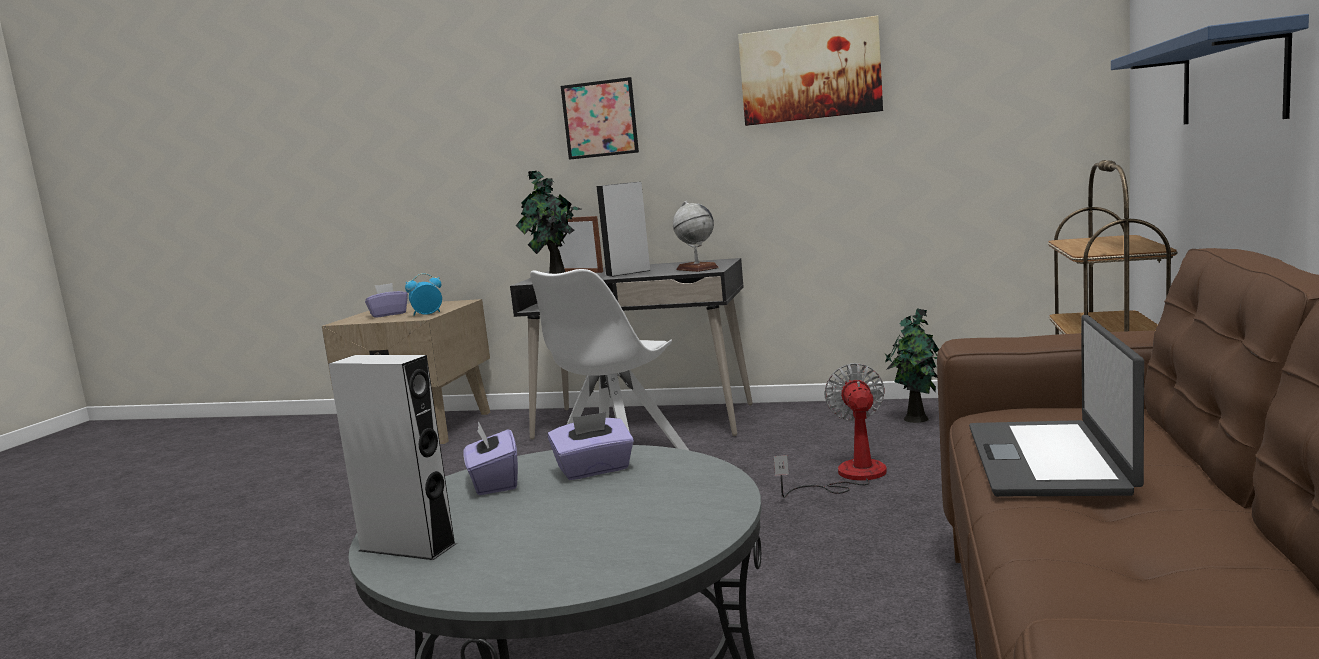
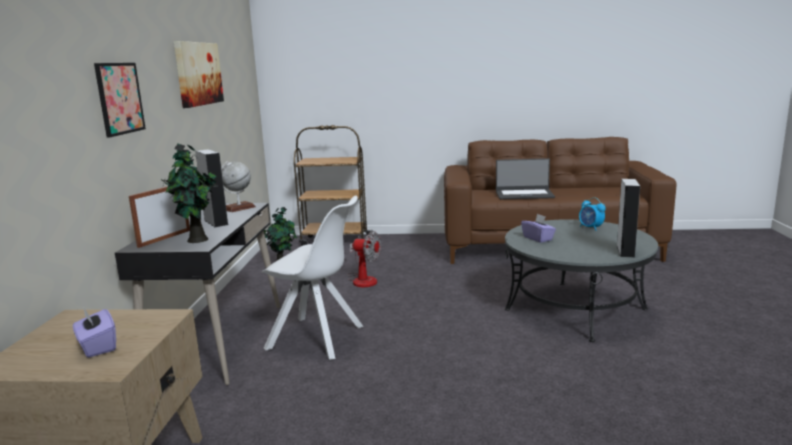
camera: 100 degrees left, 5 degrees up
(427, 314) = (148, 317): alarm clock -> alarm clock (590, 228)
(494, 483) = (559, 250): purple tissue box -> none
(849, 477) = (363, 279): fan -> fan turned 150 degrees counterclockwise
(1231, 79) = (391, 95): blue shelf -> none

